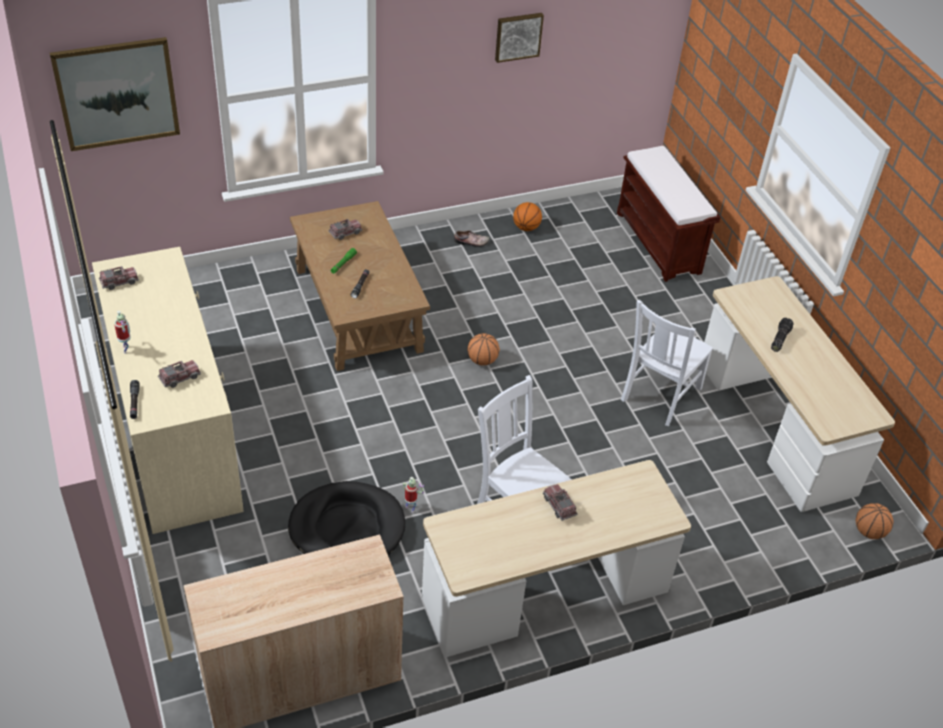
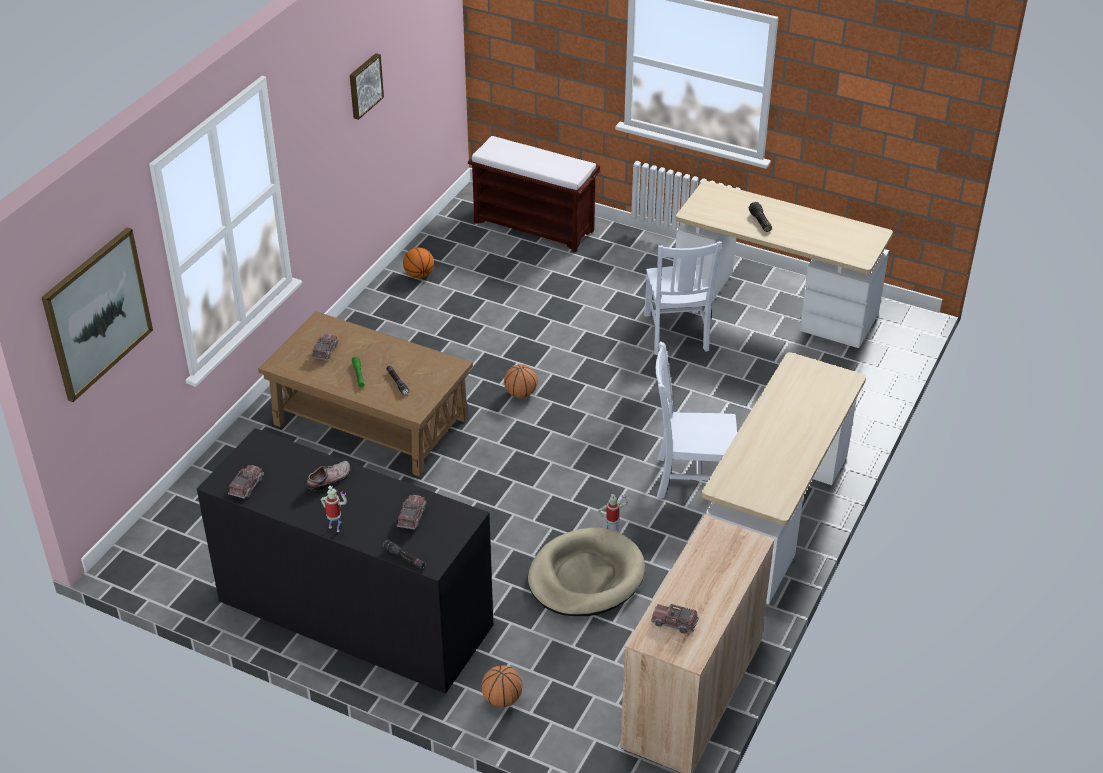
camera: 40 degrees left, 5 degrees down
(175, 433) = (355, 612): beige dresser -> black dresser
(347, 528) = (585, 577): black dog bed -> beige dog bed
(471, 242) = (391, 313): shoe -> shoe (330, 480)
(559, 506) = (774, 420): toy truck -> toy truck (674, 622)
(869, 532) = (910, 332): basketball -> basketball (502, 699)

